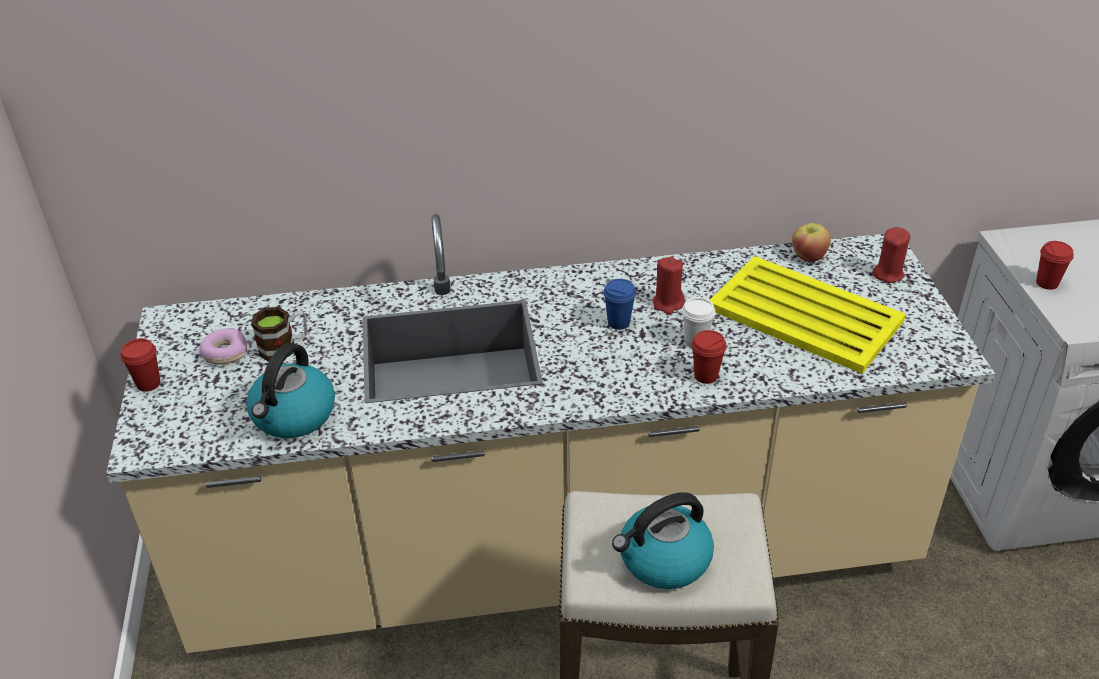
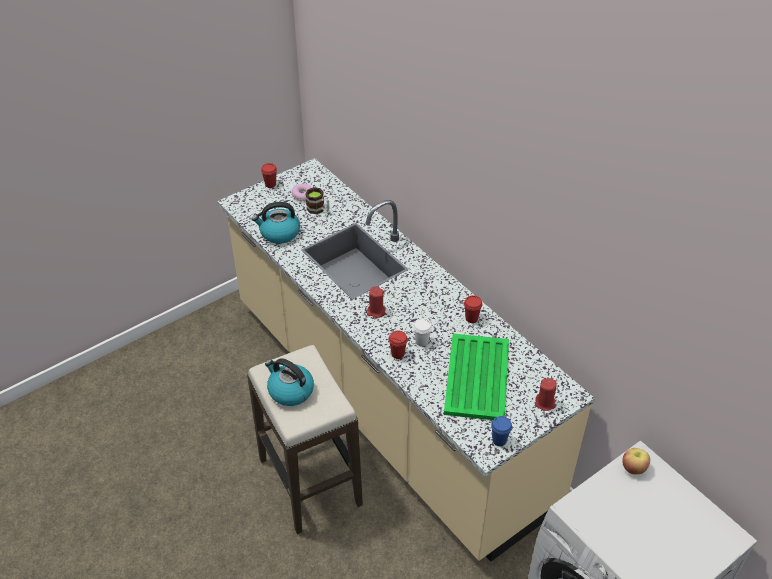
camera: 60 degrees right, 5 degrees up
(618, 323) = (415, 308): blue cup -> blue cup (499, 440)
(668, 303) = (445, 321): red candle -> red candle (376, 311)
(803, 314) = (477, 376): yellow tray -> green tray
(808, 256) = (534, 363): apple -> apple (633, 468)
(1046, 283) = (607, 486): red cup -> red cup (471, 318)

